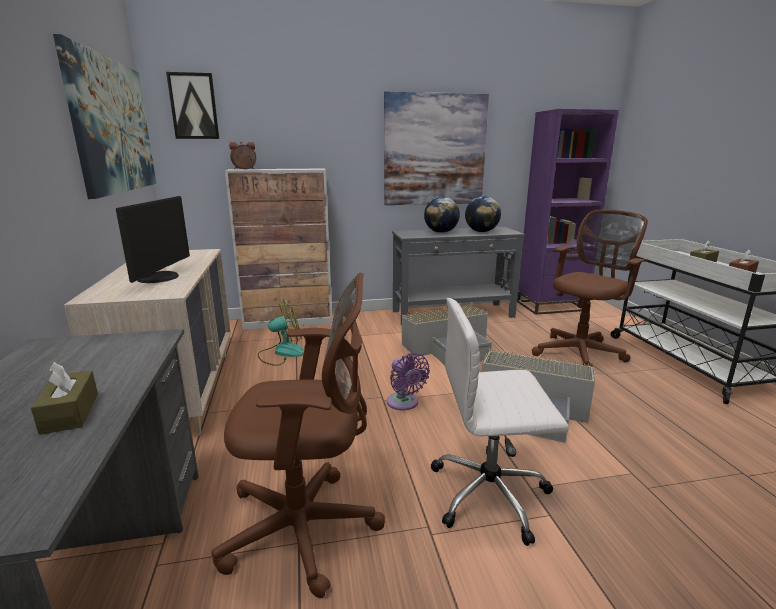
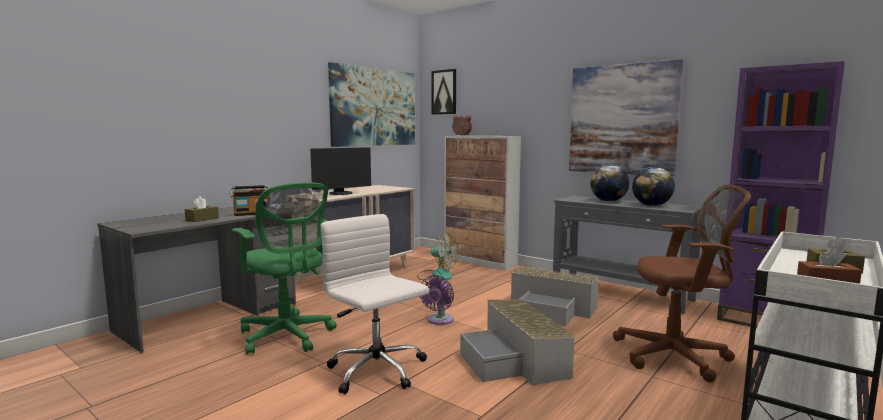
camera: 50 degrees right, 10 degrees down
(128, 359) = (251, 213): none -> radio
(307, 528) = (287, 337): brown office chair -> green office chair

